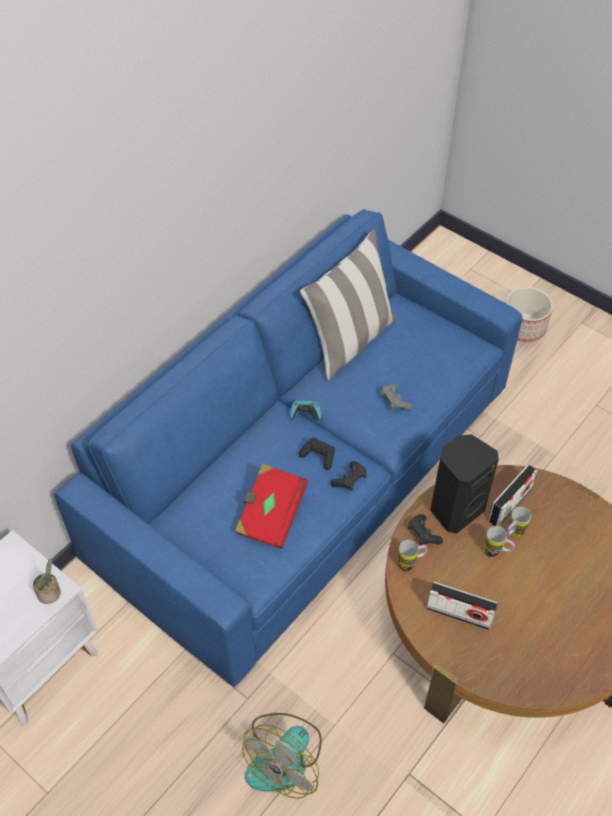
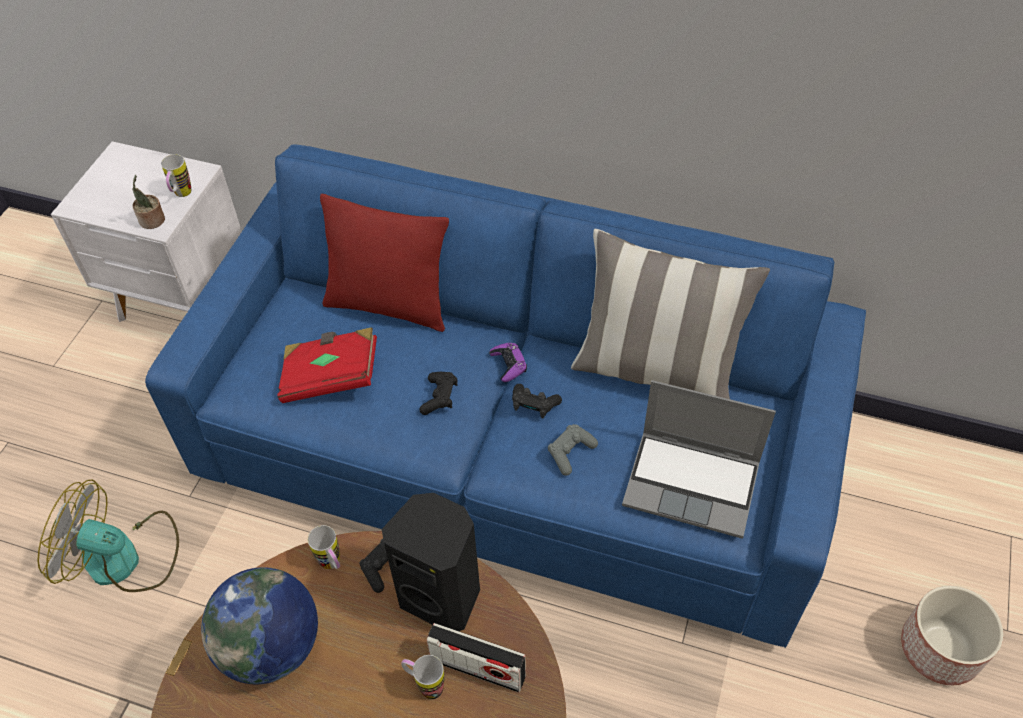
camera: 70 degrees right, 0 degrees up
(217, 464) = (389, 305): none -> red pillow
(305, 413) = (508, 364): turquoise game controller -> purple game controller
(350, 480) = (415, 443): black game controller -> black game controller (534, 405)
(441, 352) = (693, 484): none -> laptop
(459, 614) = (271, 647): radio -> globe
(496, 553) = (385, 671): mug -> mug (181, 195)

